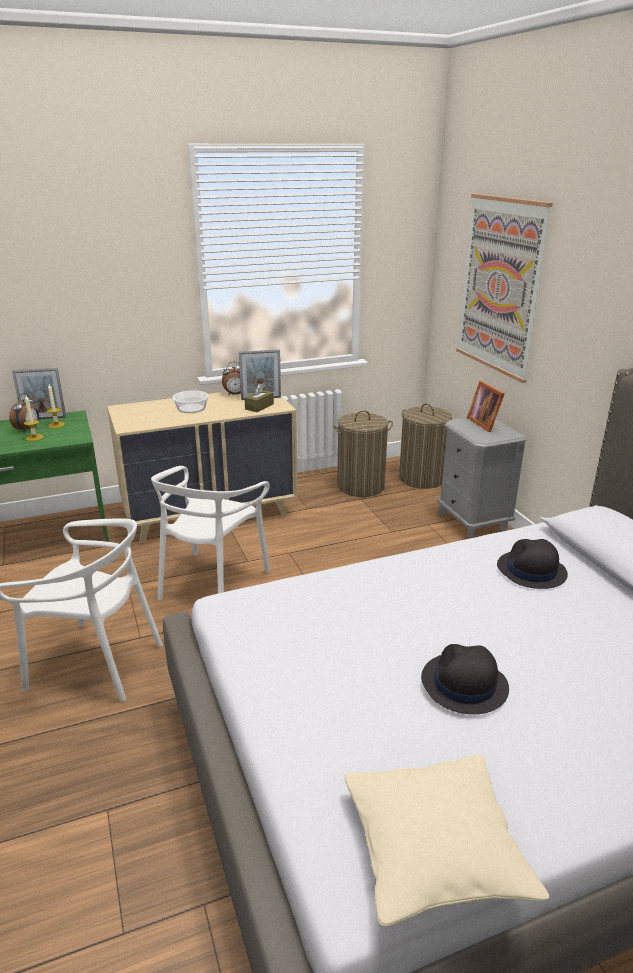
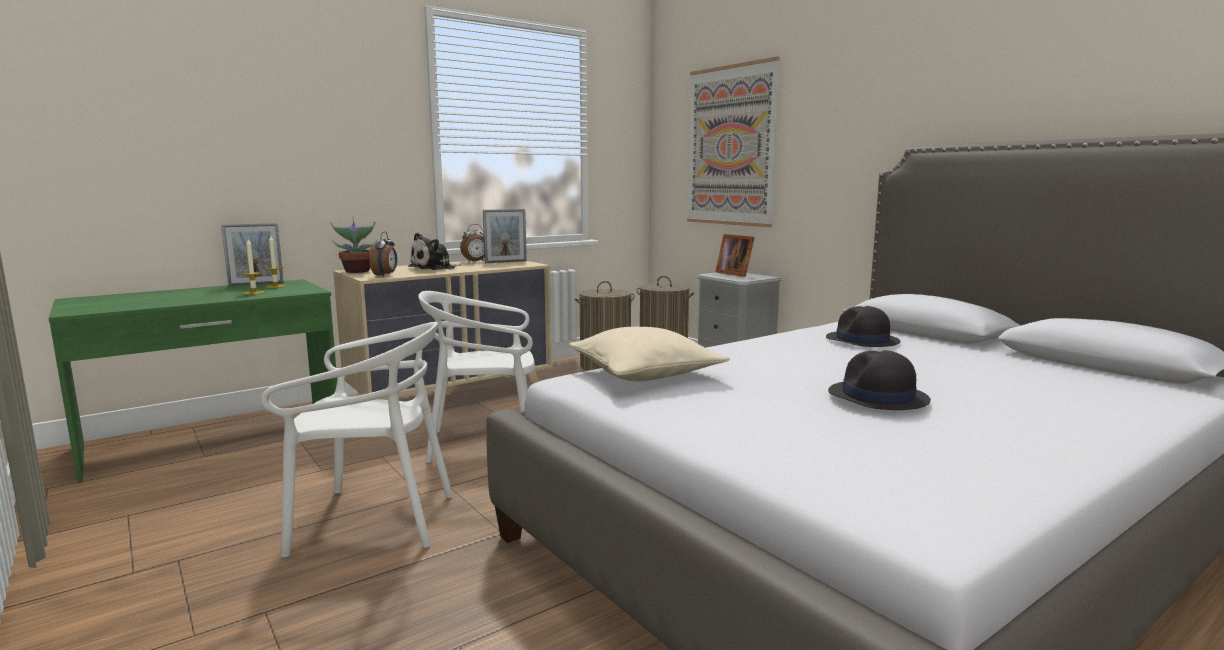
camera: 15 degrees left, 15 degrees down
(28, 429) = (241, 289): alarm clock -> alarm clock (385, 275)
(124, 411) = (357, 271): none -> potted plant
(191, 408) = (435, 268): bowl -> plush toy
(212, 583) = (485, 444): white chair -> white chair turned 75 degrees clockwise
(259, 406) = (509, 265): brown tissue box -> none
(435, 850) = (974, 491): beige pillow -> beige pillow (645, 373)

